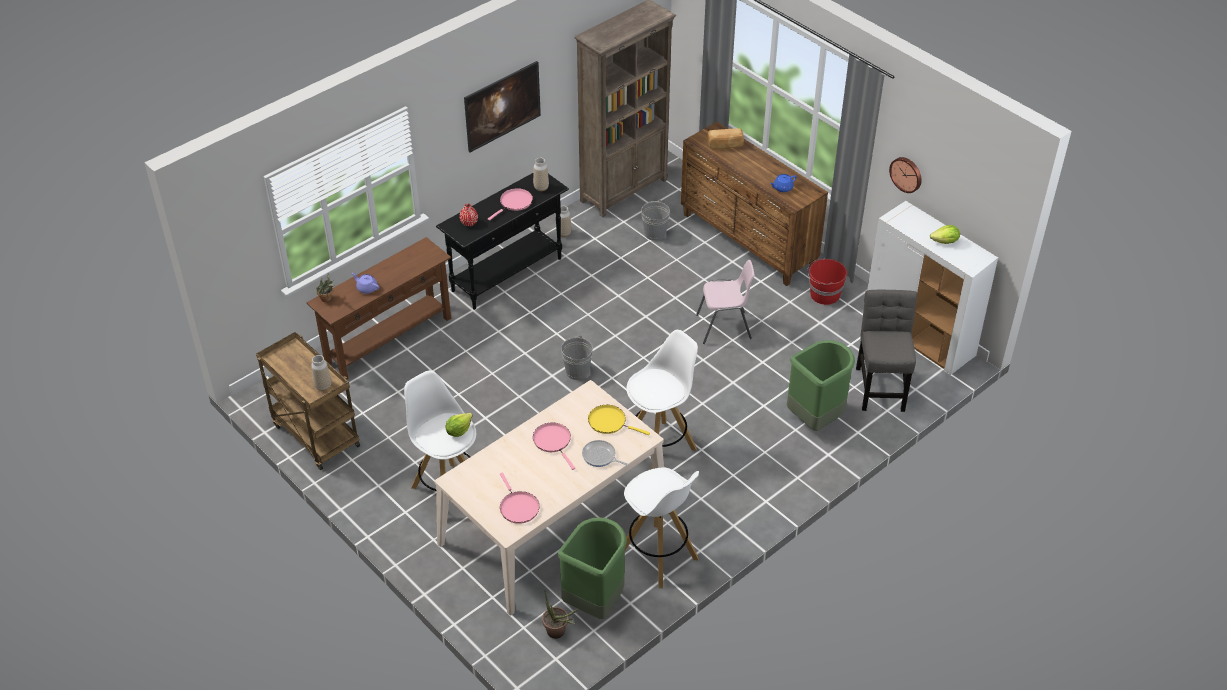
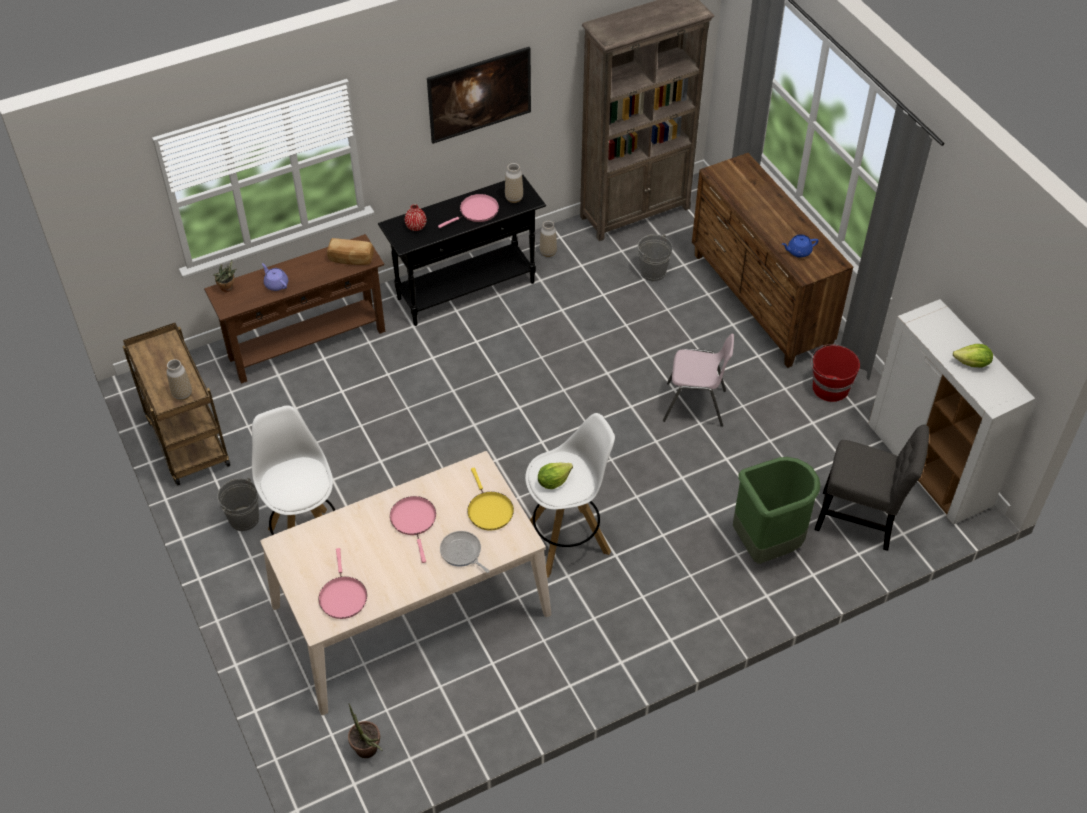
camera: 15 degrees right, 5 degrees up
(459, 430) = (311, 483): lettuce -> lettuce (553, 481)
(577, 371) = (504, 425): grey bucket -> grey bucket (244, 518)
(594, 601) = (424, 720): green trash can -> none
(609, 422) = (489, 510): yellow frying pan -> yellow frying pan turned 150 degrees counterclockwise
(659, 556) = (519, 681): white stool -> none
(725, 145) = (747, 184): bread -> bread (351, 259)
(880, 386) = (861, 520): grey chair -> grey chair turned 90 degrees clockwise
(906, 174) = (946, 267): wall clock -> none

